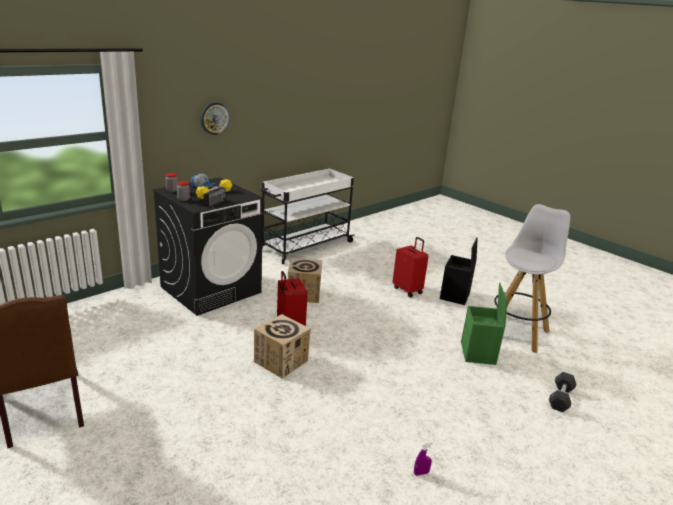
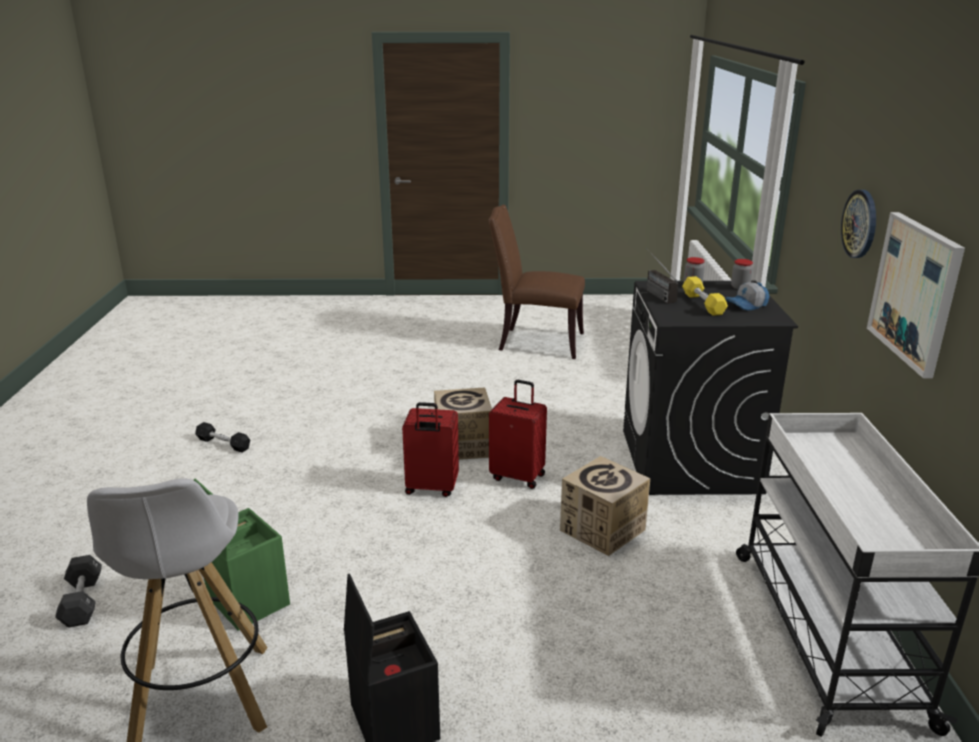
camera: 135 degrees right, 0 degrees up
(263, 125) = (915, 292): none -> picture
(408, 290) = (491, 662): red suitcase -> red suitcase (431, 488)
(421, 473) = (223, 444): purple spray bottle -> black dumbbell

